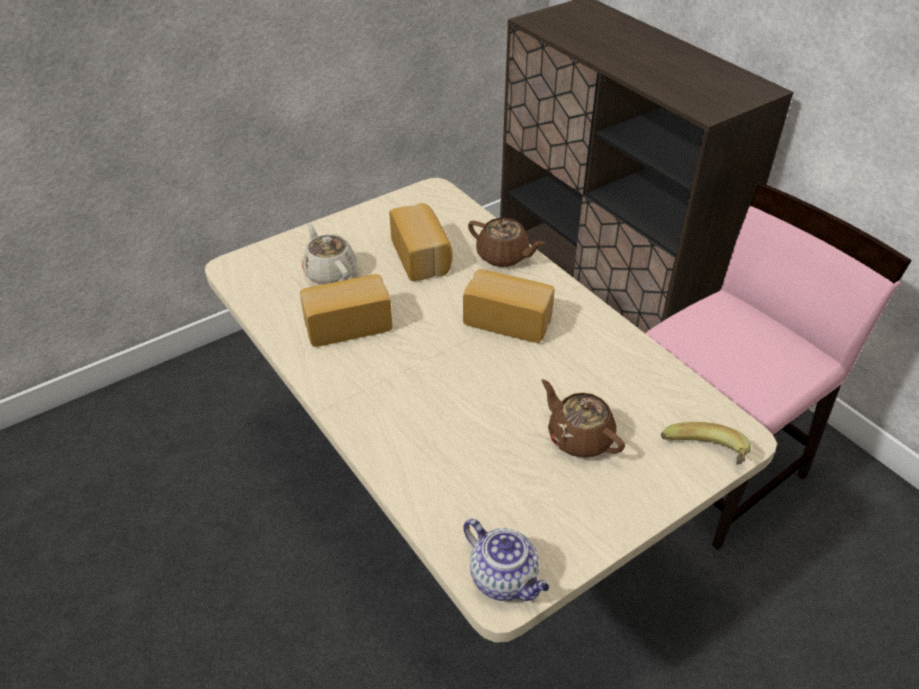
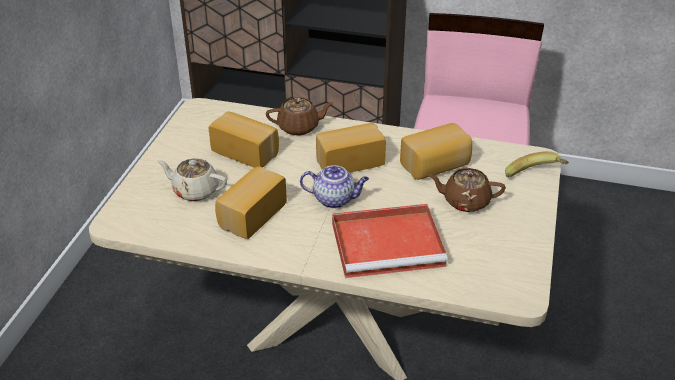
camera: 40 degrees left, 5 degrees down
(437, 435) = (389, 243): none -> red tray
(505, 579) = (515, 289): teapot -> teapot (335, 199)
(597, 376) = (436, 166): none -> bread

